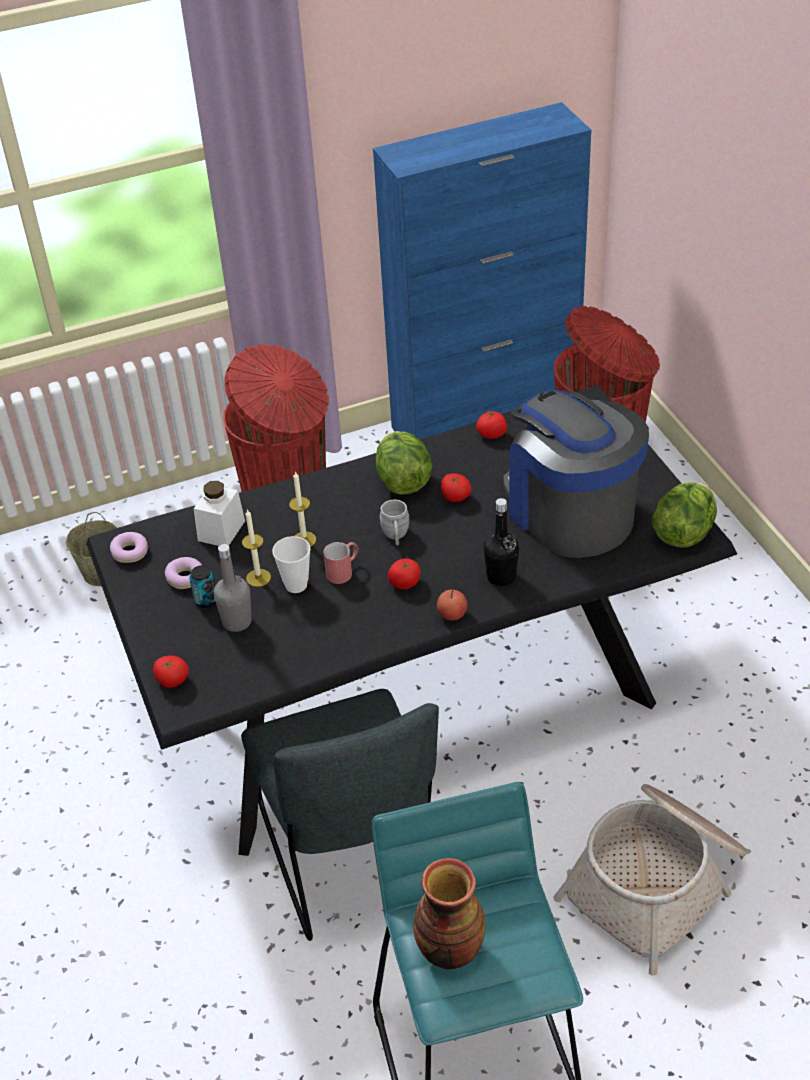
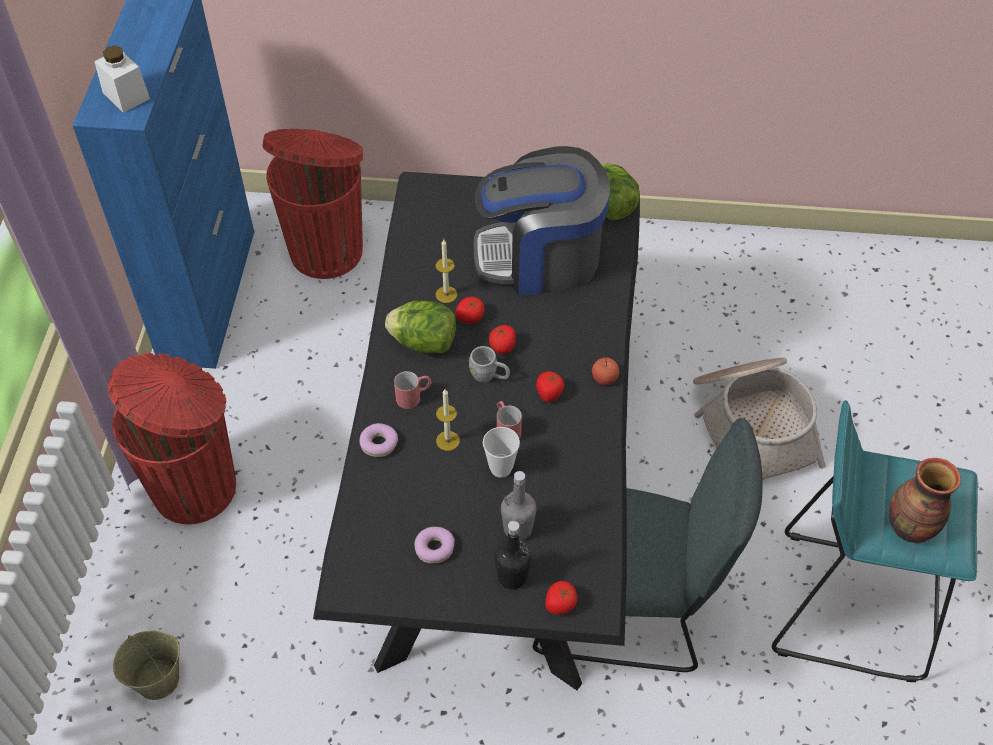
camera: 65 degrees left, 10 degrees up
(130, 552) = (367, 581): donut -> donut (379, 444)
(206, 600) = (475, 542): can -> none
(221, 531) = (390, 497): white jar -> white jar (126, 96)
(258, 578) = (472, 492): candle -> candle (446, 294)
(337, 500) = (414, 397): none -> red mug
(492, 434) = (411, 261): tomato -> tomato (503, 346)
(501, 577) = (583, 330): black bottle -> black bottle (512, 577)

